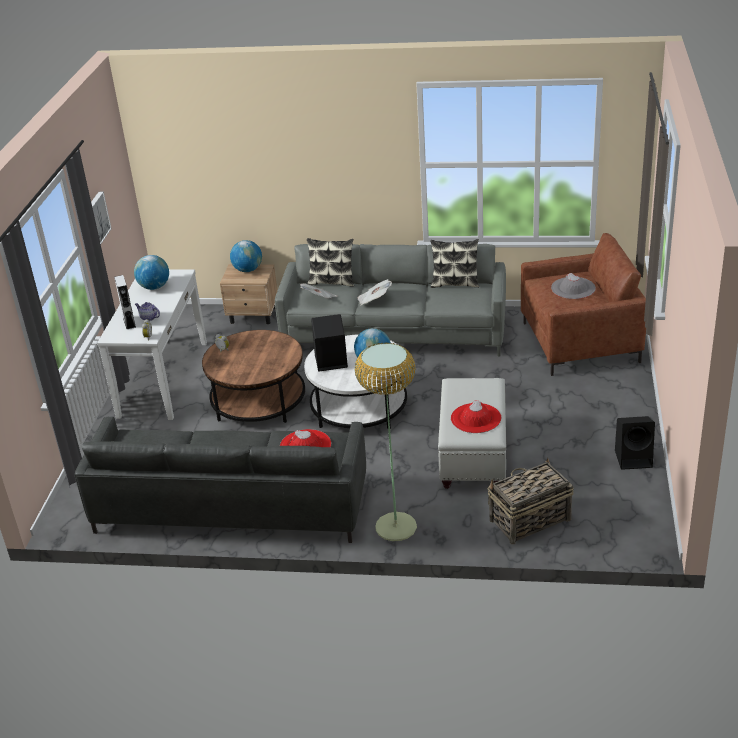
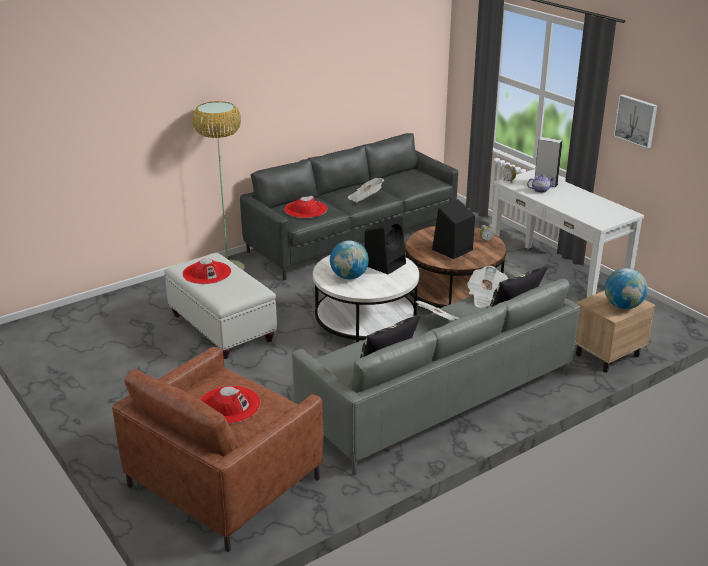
camera: 135 degrees right, 5 degrees down
(154, 287) = (594, 207): globe -> none
(230, 438) = (365, 198): none -> newspaper
(529, 520) = (133, 305): basket -> none
(573, 288) = (229, 405): grey hat -> red hat
(634, 458) = (73, 379): black speaker -> black speaker (452, 250)

